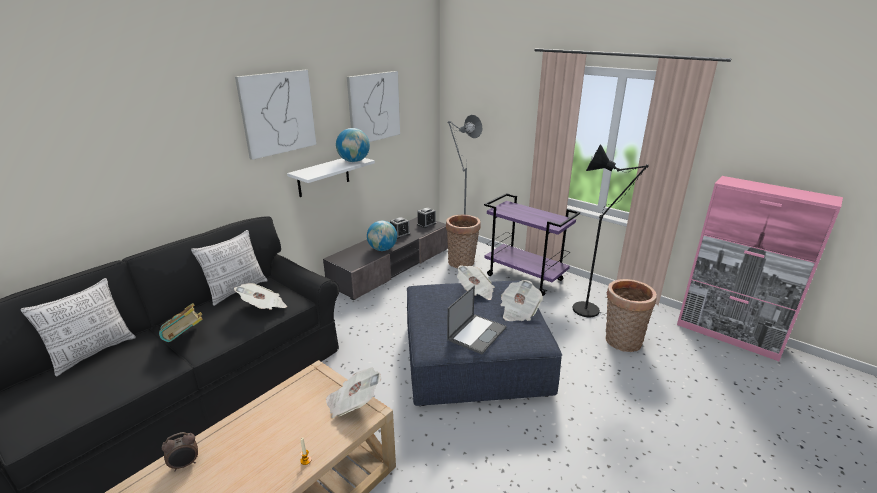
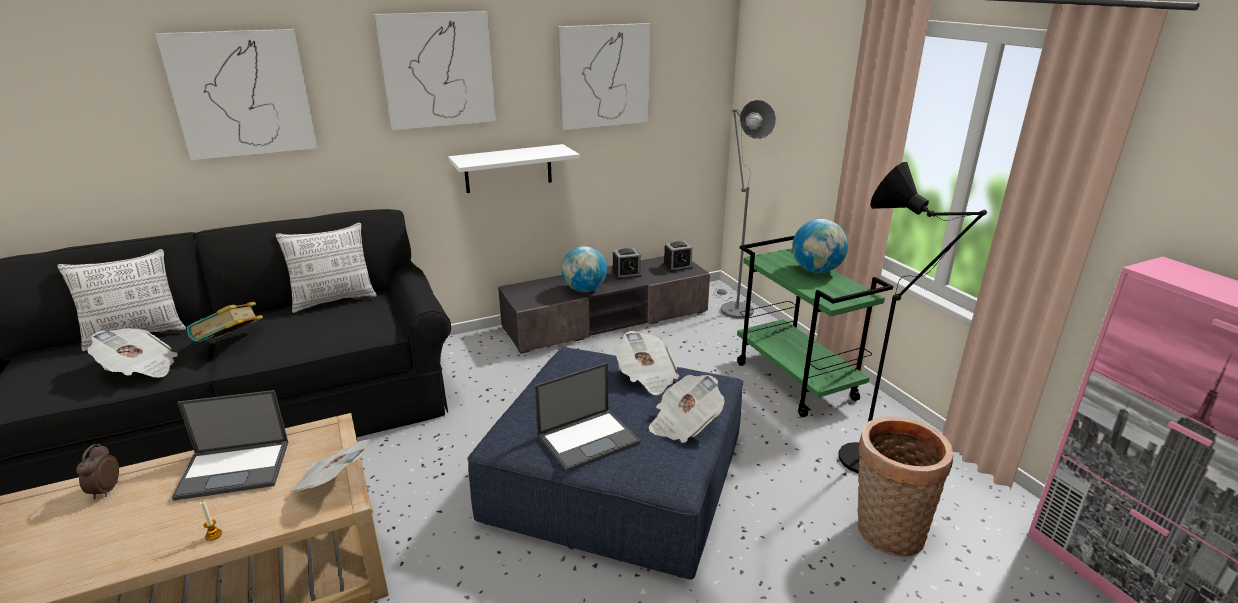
camera: 25 degrees right, 0 degrees up
(144, 145) = (242, 94): none -> picture
(185, 464) = (105, 491): alarm clock -> alarm clock turned 90 degrees clockwise
(264, 307) = (341, 327): newspaper -> newspaper (140, 369)
(275, 417) = (236, 469): none -> laptop
(354, 161) = (550, 152): globe -> globe (816, 270)
(462, 263) = (712, 337): basket -> none
(525, 277) = (796, 382): purple cart -> green cart

